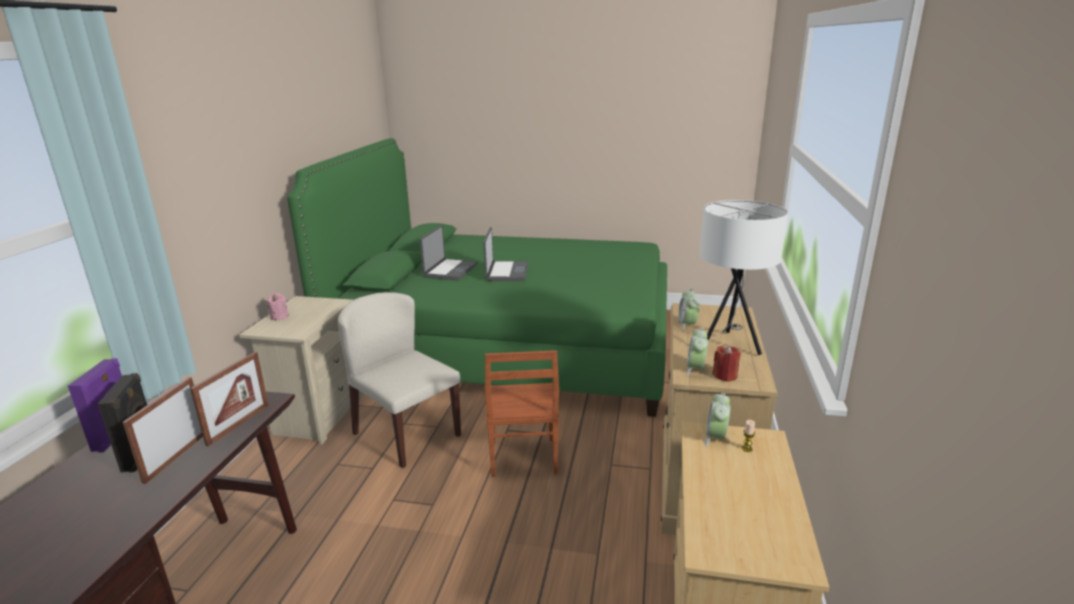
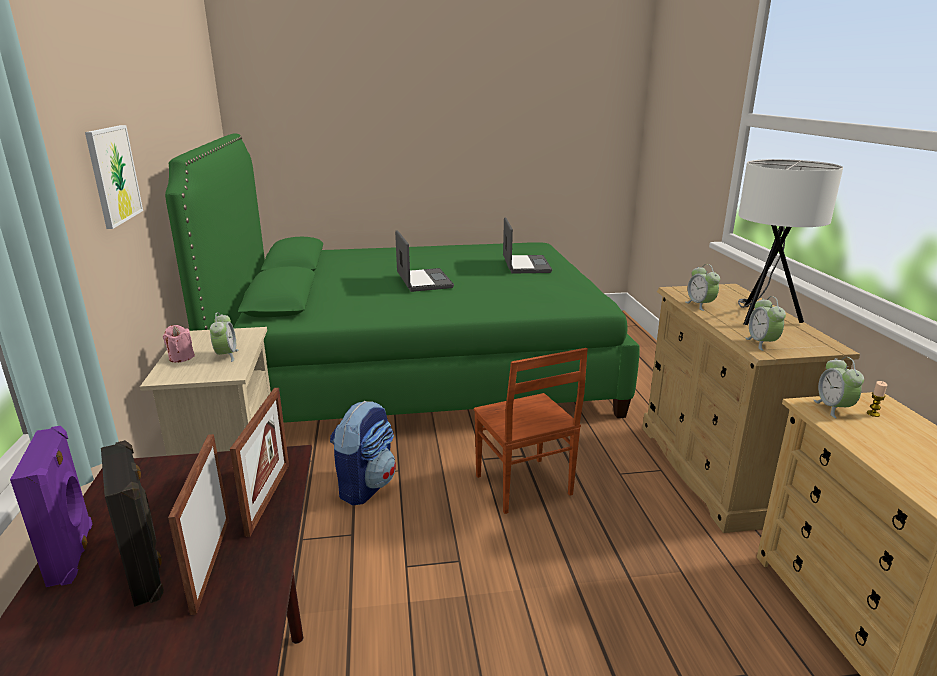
camera: 20 degrees left, 0 degrees up
(239, 186) = (113, 175): none -> picture
(307, 319) = (226, 356): none -> alarm clock
(406, 434) = (366, 486): beige chair -> backpack
(450, 270) = (353, 286): laptop -> laptop (525, 265)
(725, 376) = (796, 346): red candle -> none

